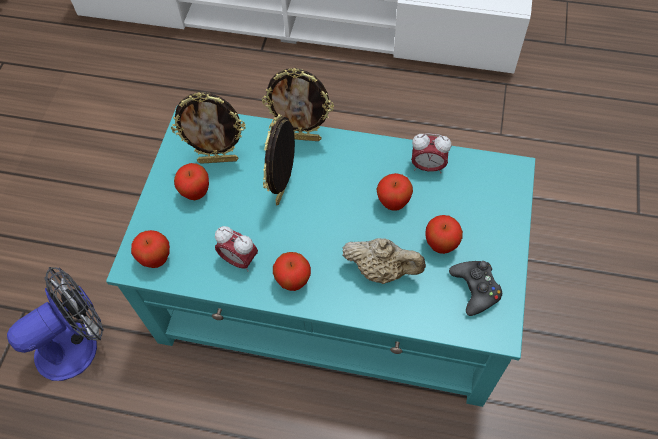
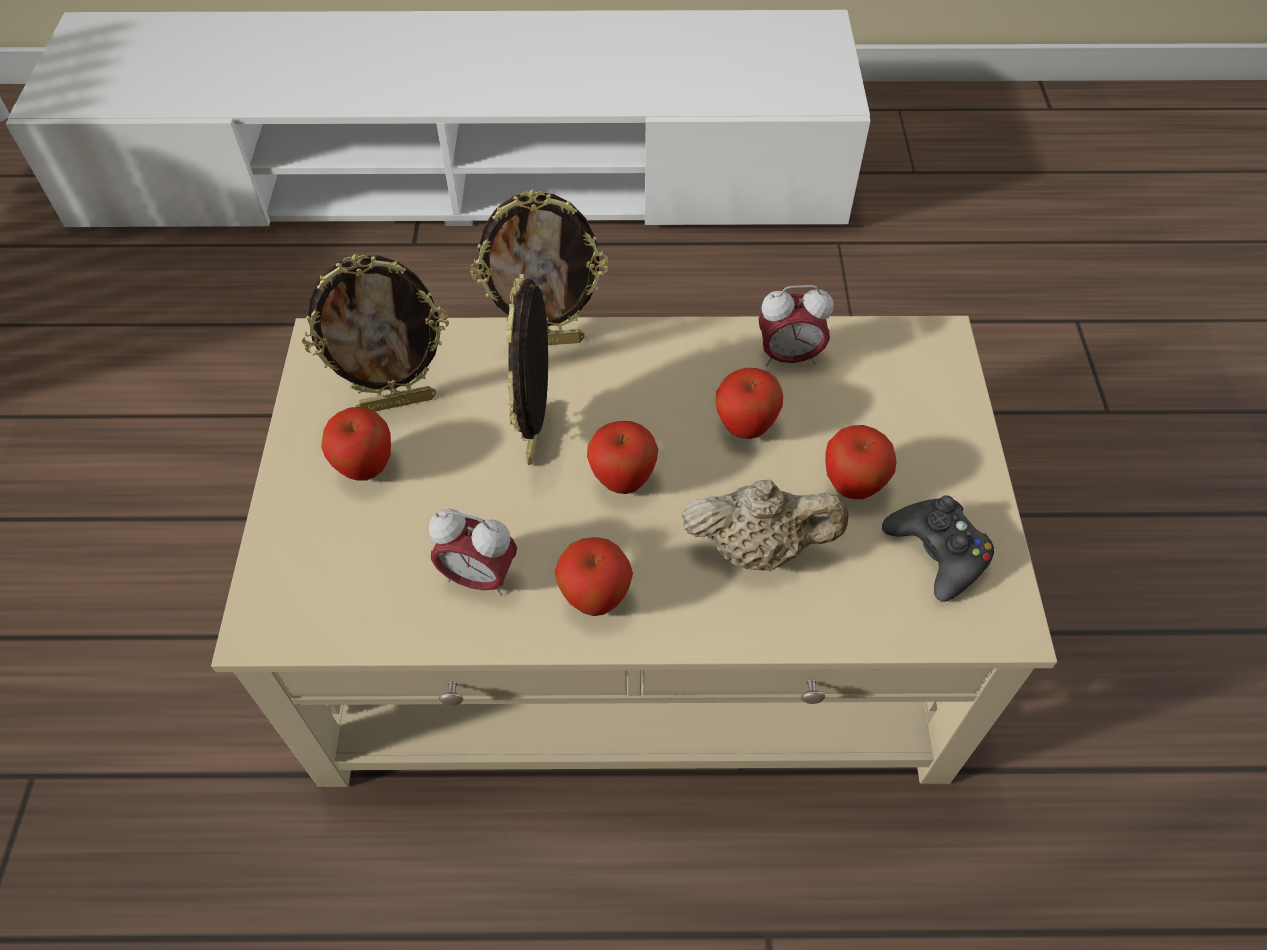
camera: 15 degrees left, 5 degrees down
(77, 343) = (153, 819): fan -> none
(156, 259) = (310, 604): apple -> apple (622, 481)
(335, 292) = (636, 629): turquoise coffee table -> beige coffee table

